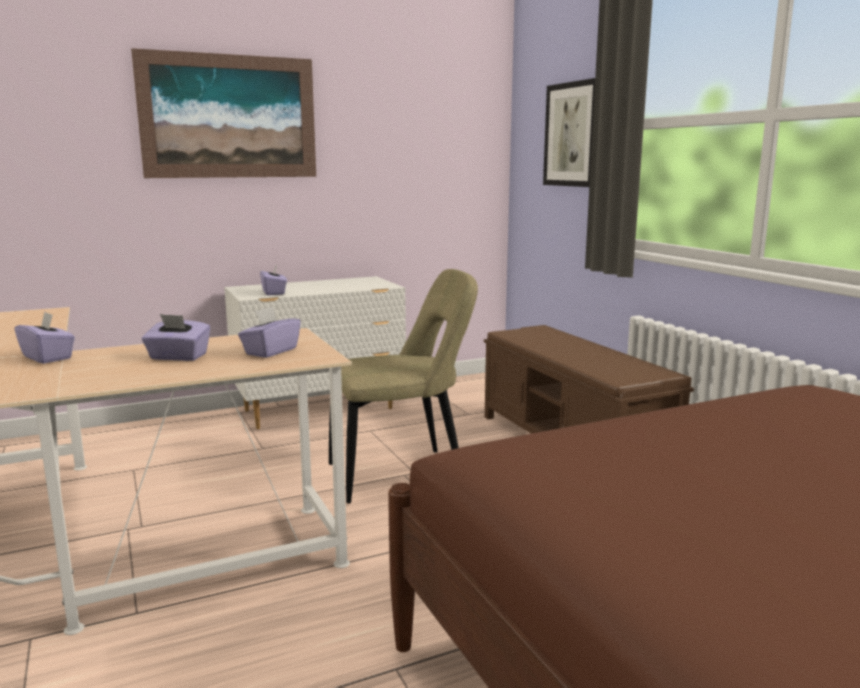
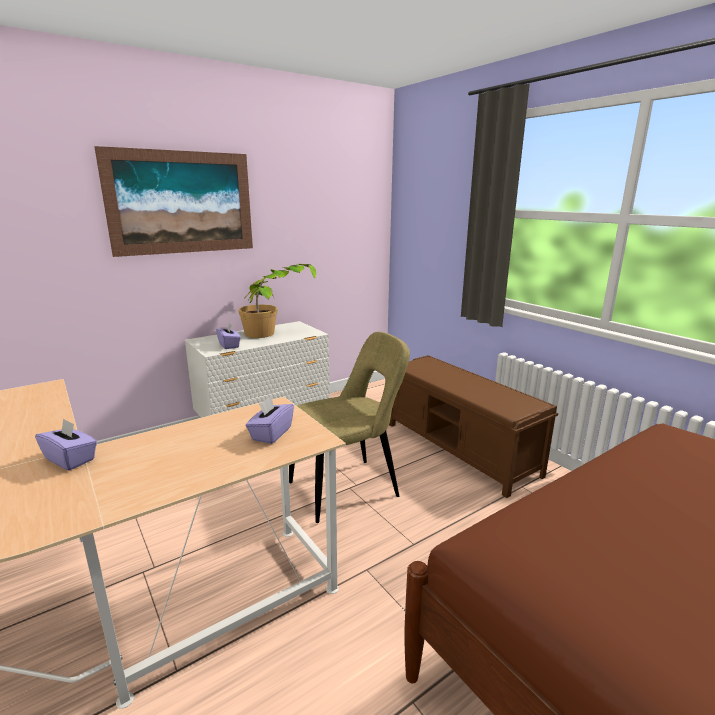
camera: 10 degrees left, 5 degrees up
(178, 357) = (193, 449): purple tissue box -> none
(337, 285) = (275, 334): none -> potted plant
(573, 134) = (447, 215): picture -> none

